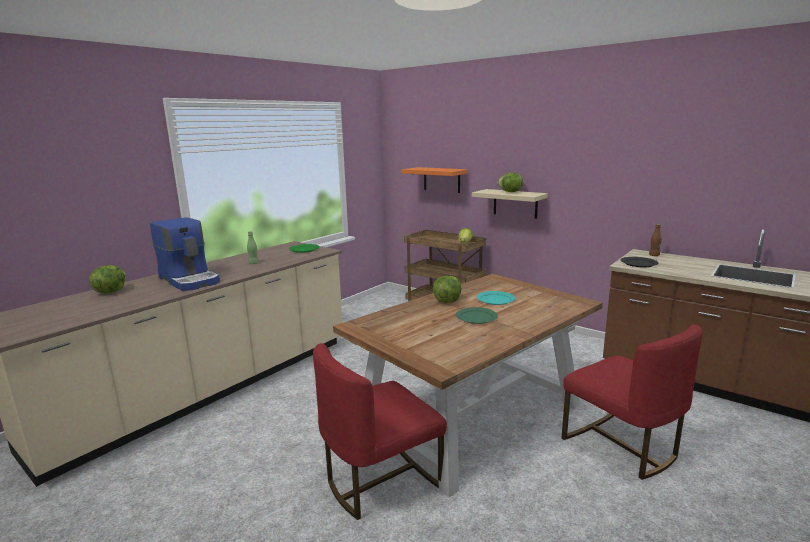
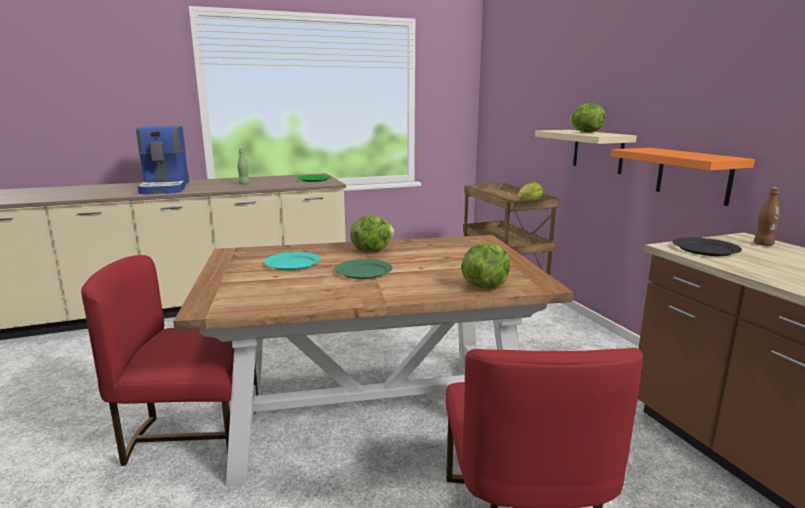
camera: 30 degrees right, 0 degrees up
(110, 292) = (97, 187): lettuce -> lettuce (485, 286)
(441, 179) = (526, 117): orange shelf -> orange shelf (693, 175)
(495, 300) = (429, 260): turquoise plate -> turquoise plate (292, 264)

